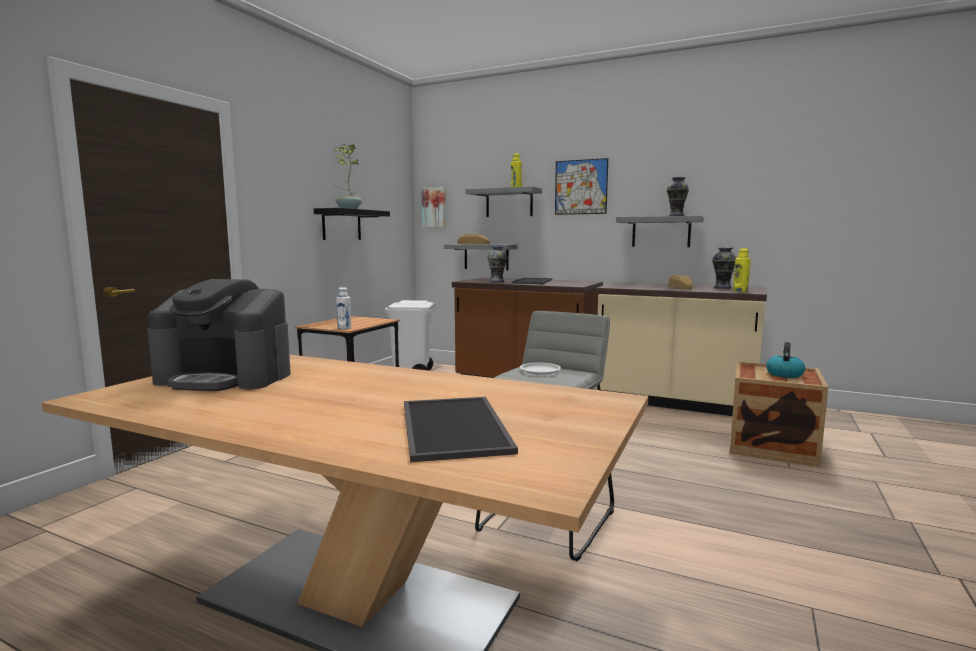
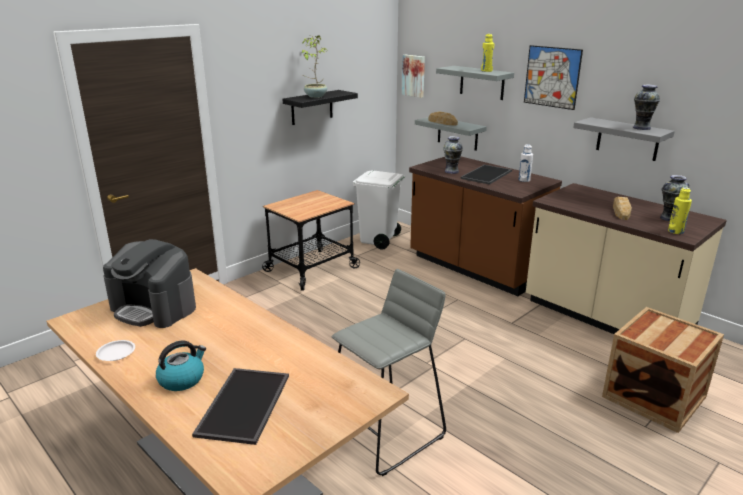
camera: 20 degrees right, 15 degrees up
(344, 328) = (298, 215): white bottle -> white bottle (524, 180)
(539, 371) = (381, 328): white plate -> white plate (116, 353)
(784, 374) = (676, 336): kettle -> kettle (182, 379)

